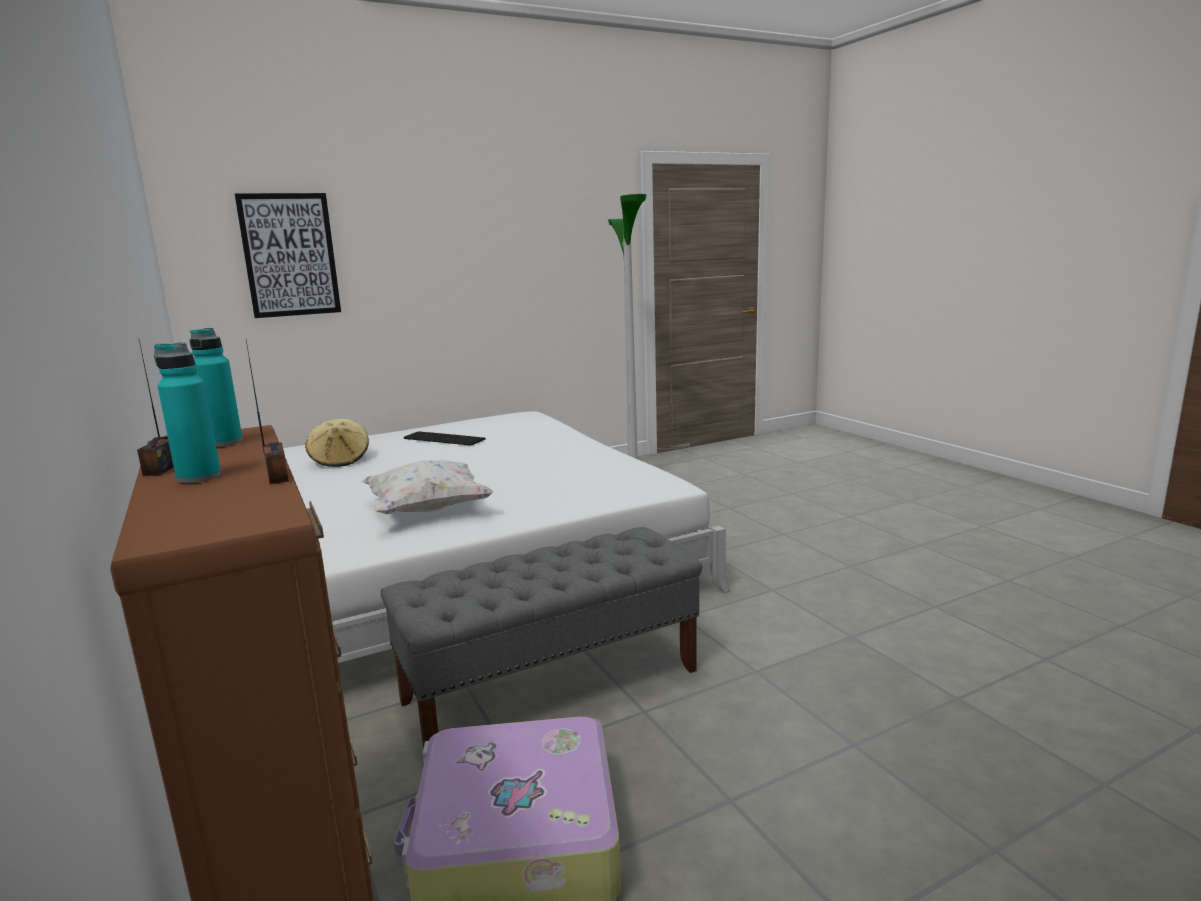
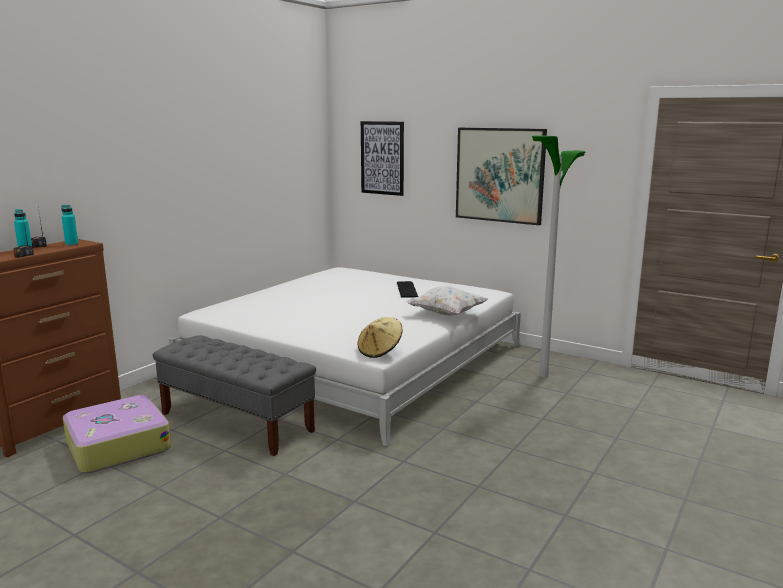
camera: 60 degrees right, 0 degrees up
(340, 460) = (347, 283): beige hat -> beige hat (380, 351)
(427, 510) = (286, 316): white pillow -> white pillow (446, 314)
(491, 263) = (500, 175): none -> picture

